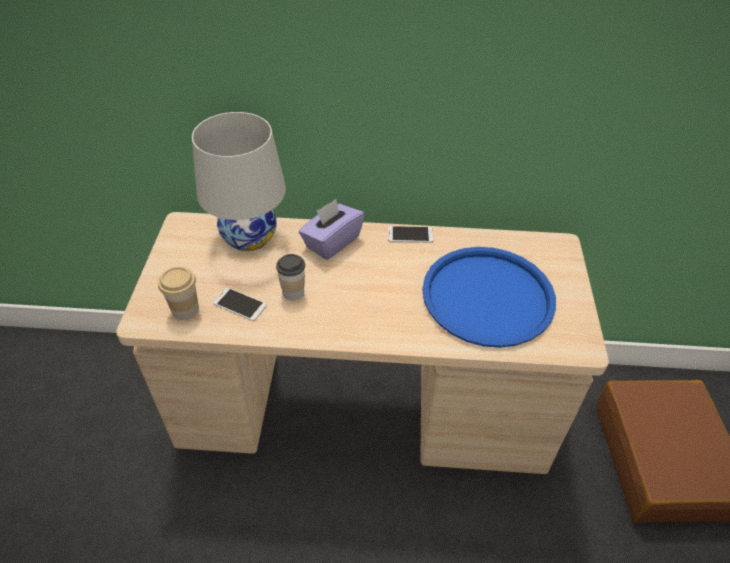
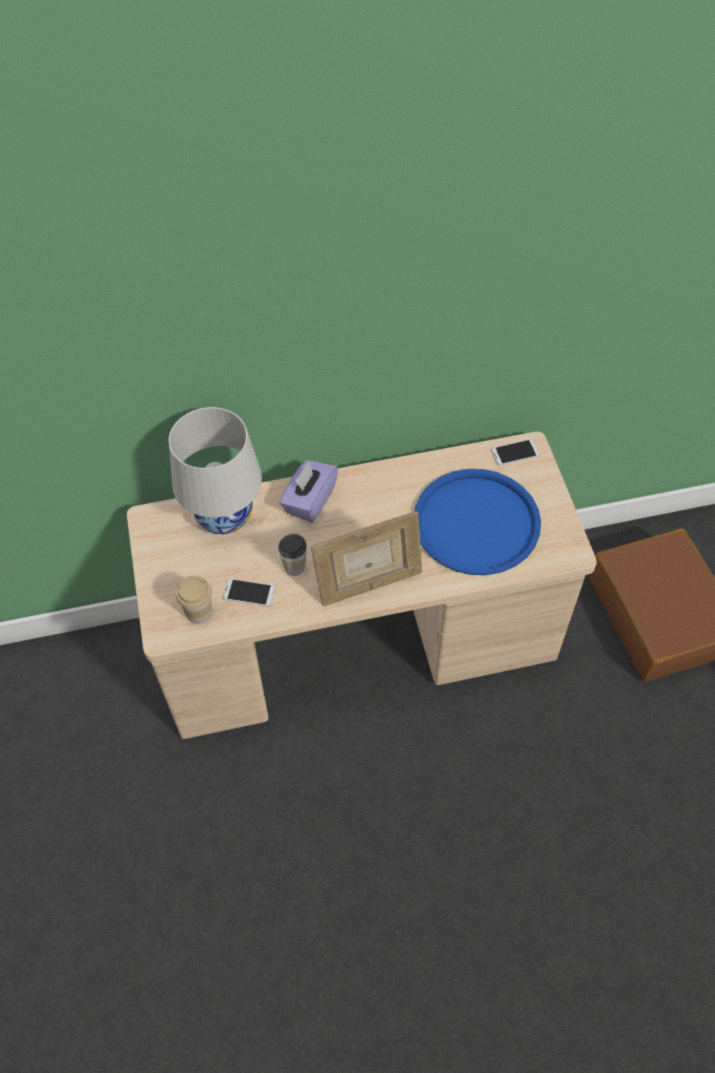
camera: 15 degrees left, 10 degrees up
(358, 326) = (369, 585): none -> picture frame
(410, 235) = (383, 473): phone -> phone (515, 453)

